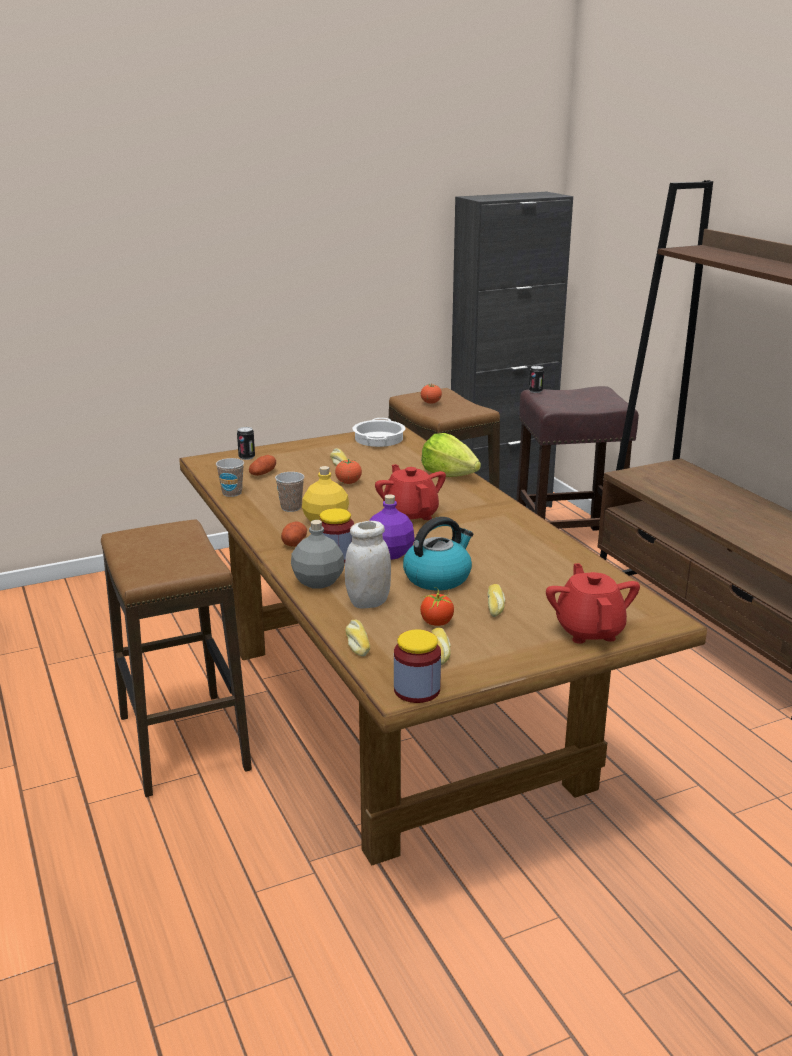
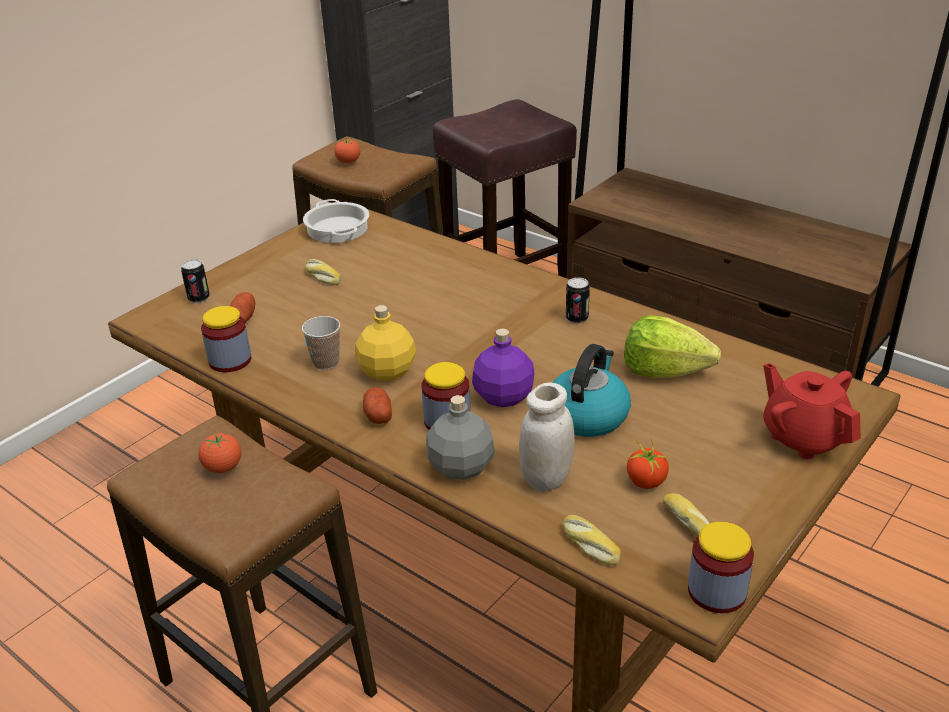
camera: 25 degrees left, 10 degrees up
(232, 493) = (230, 360): cup -> jar
(348, 483) = (361, 304): tomato -> tomato (223, 467)
(410, 515) = (475, 332): red teapot -> none
(449, 474) = (464, 261): lettuce -> lettuce (664, 371)
(496, 605) = (683, 435): bread -> none
(535, 391) = (452, 121): can -> can (577, 318)

